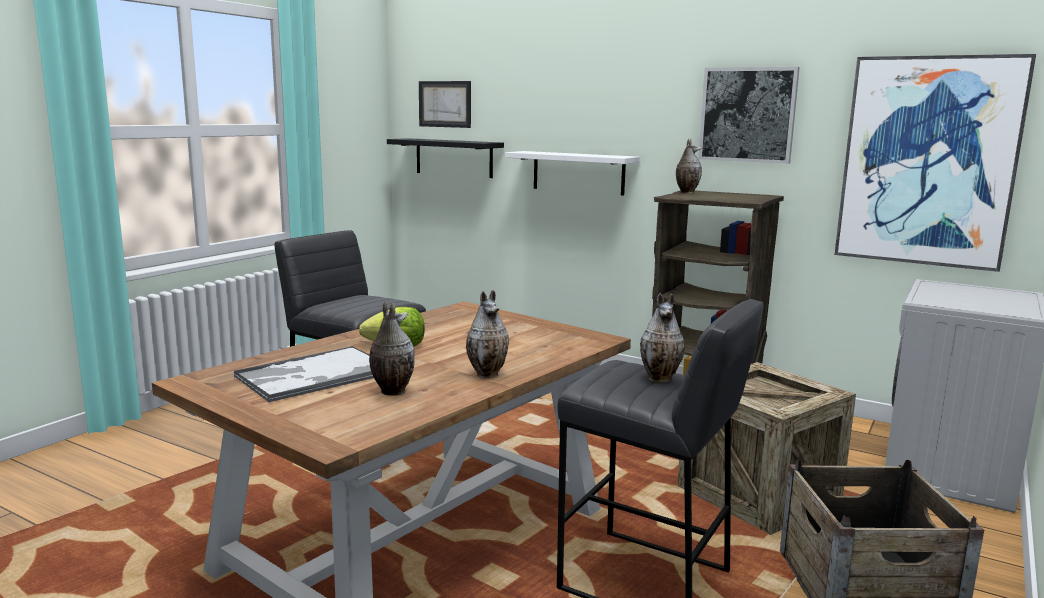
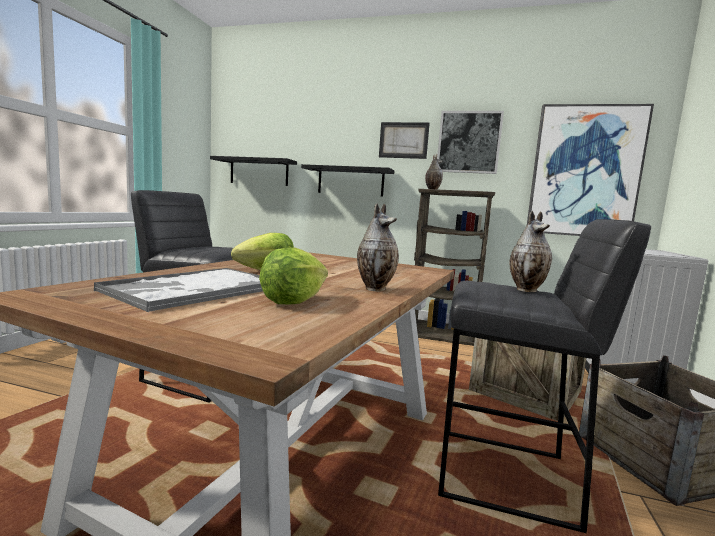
camera: 15 degrees left, 5 degrees down
(391, 391) = (294, 301): vase -> lettuce
(445, 104) = (253, 134): picture -> picture (403, 140)
(578, 172) = (350, 181): white shelf -> black shelf

